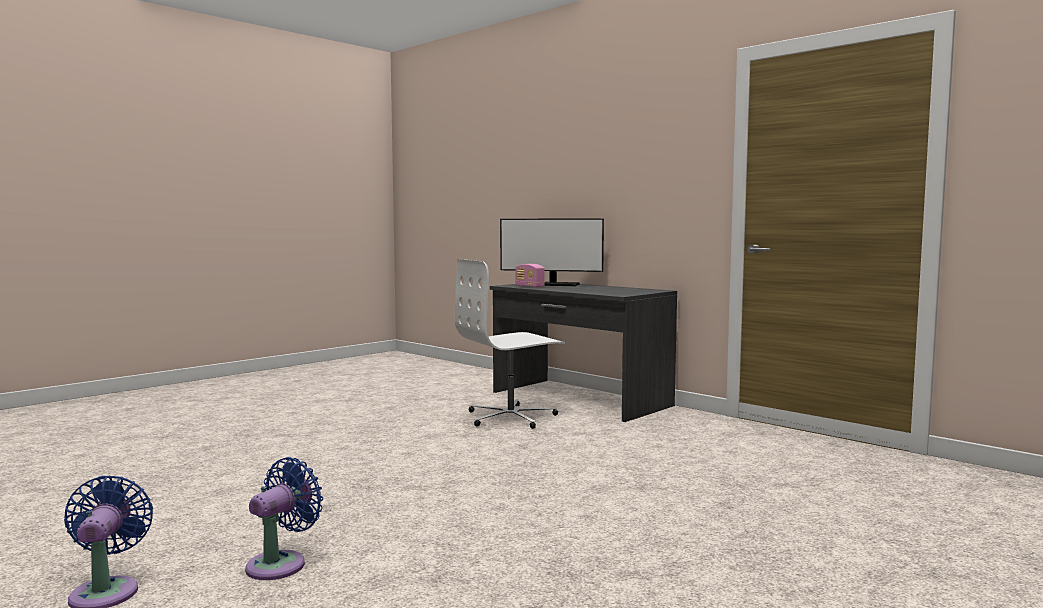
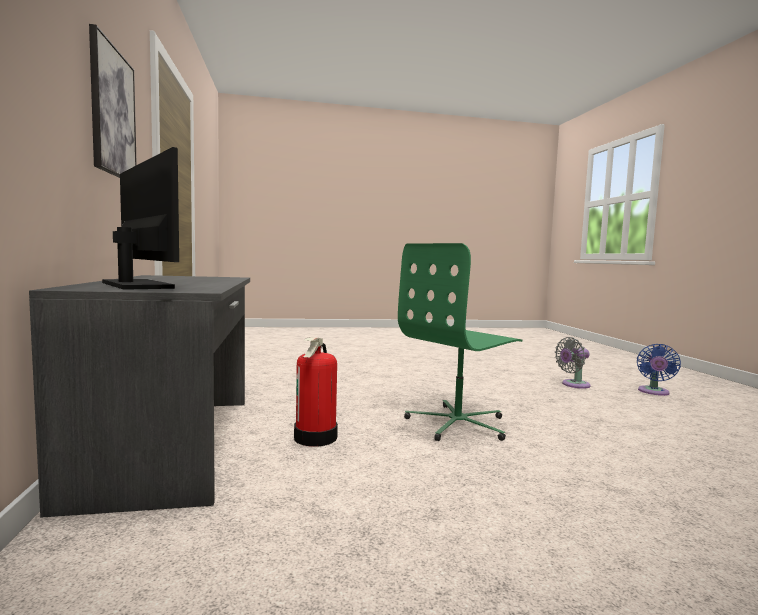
camera: 145 degrees left, 0 degrees up
(281, 563) = (573, 385): blue fan -> grey fan
(421, 449) = (458, 424): none -> green office chair
(511, 417) = (316, 438): white office chair -> fire extinguisher
(529, 286) = (201, 286): radio -> none
(637, 171) = (112, 113): none -> picture

